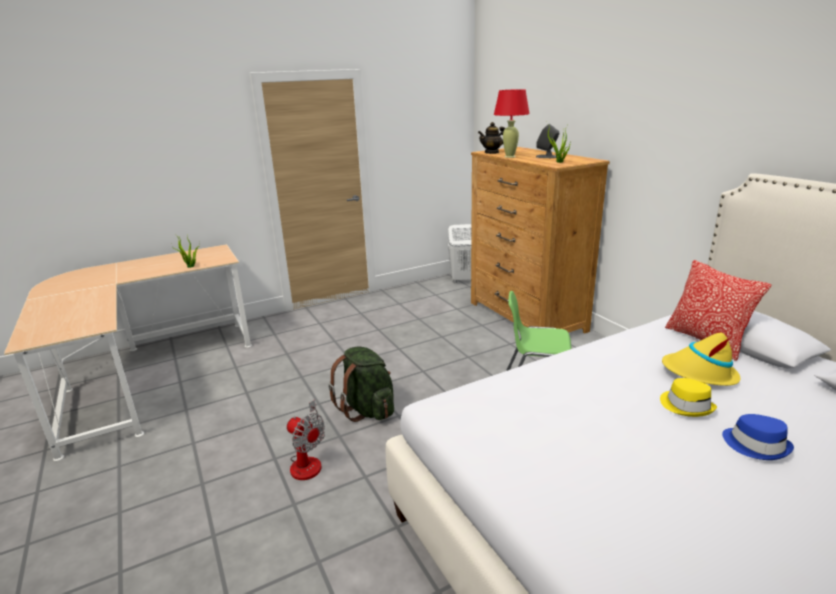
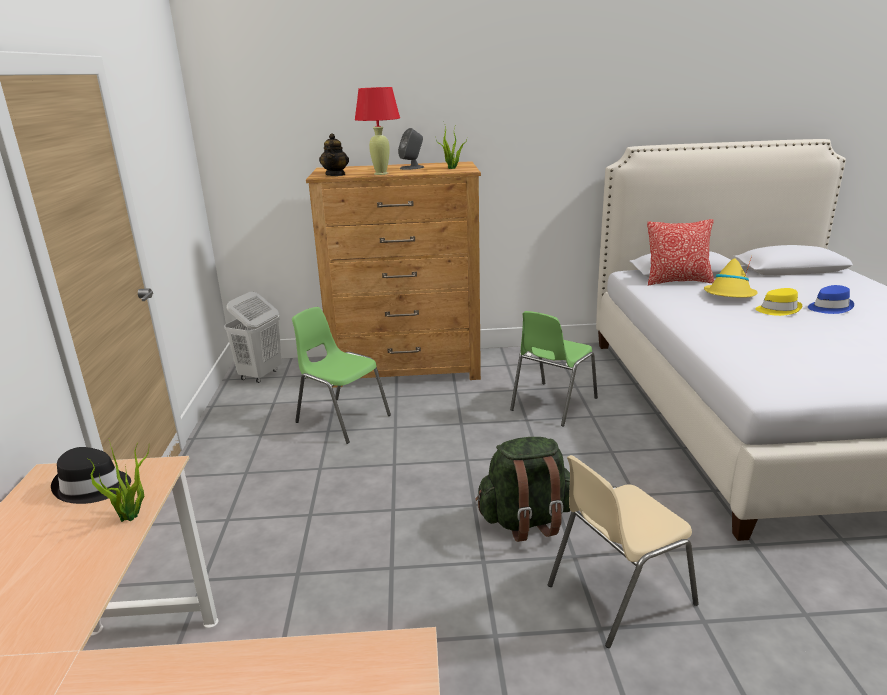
camera: 65 degrees left, 0 degrees up
(211, 256) = (92, 487): none -> black hat
(308, 460) = (617, 594): fan -> beige chair
(436, 318) = (341, 419): none -> green chair

